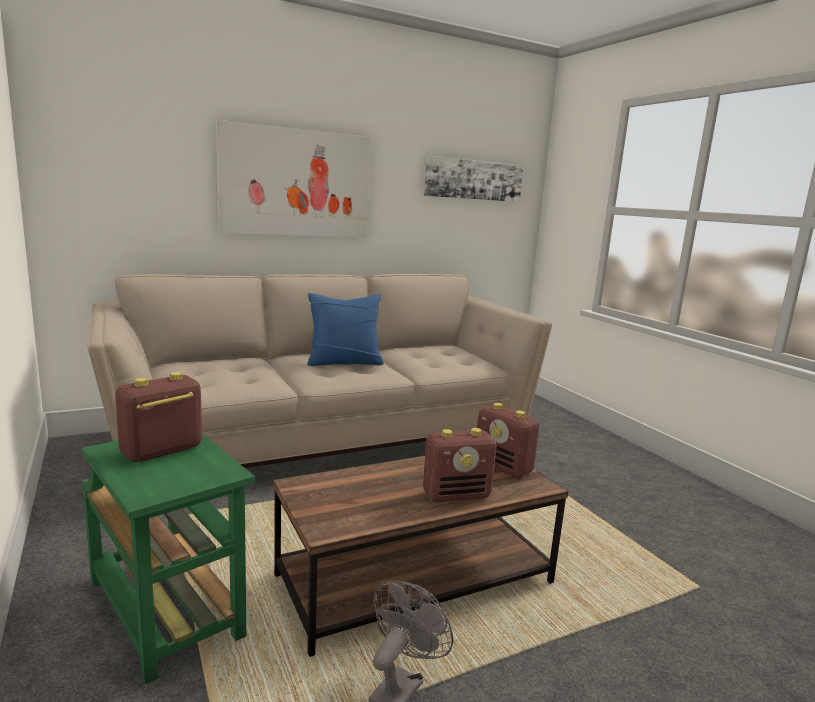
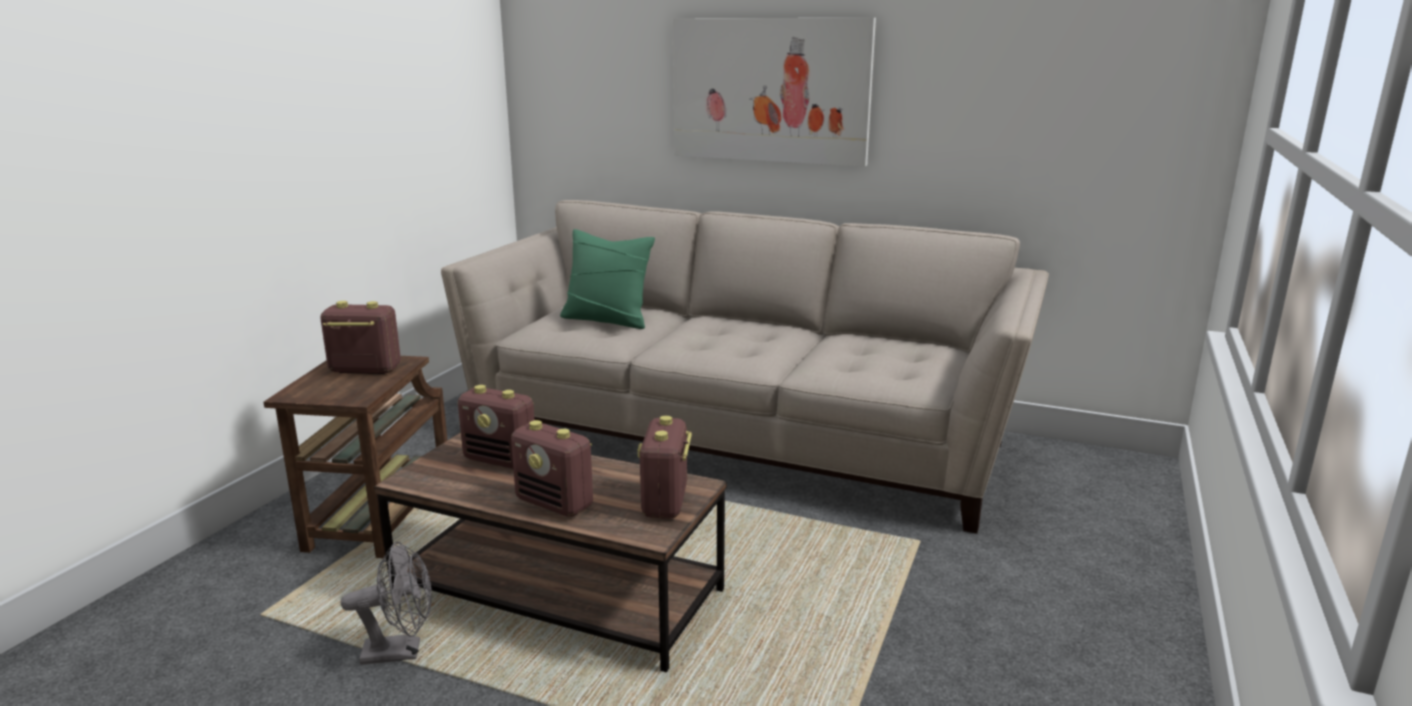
camera: 50 degrees right, 5 degrees up
(166, 612) = (378, 517): green side table -> brown side table
(227, 371) = (607, 319): none -> green pillow
(344, 362) = (742, 337): blue pillow -> none
(355, 486) = (501, 460): none -> radio
(473, 180) = (1073, 71): picture -> none

